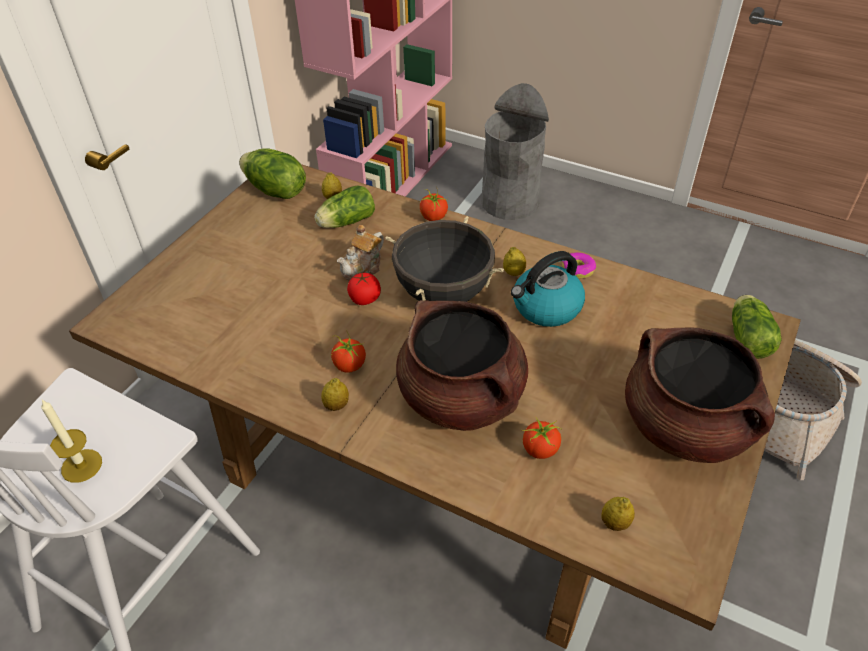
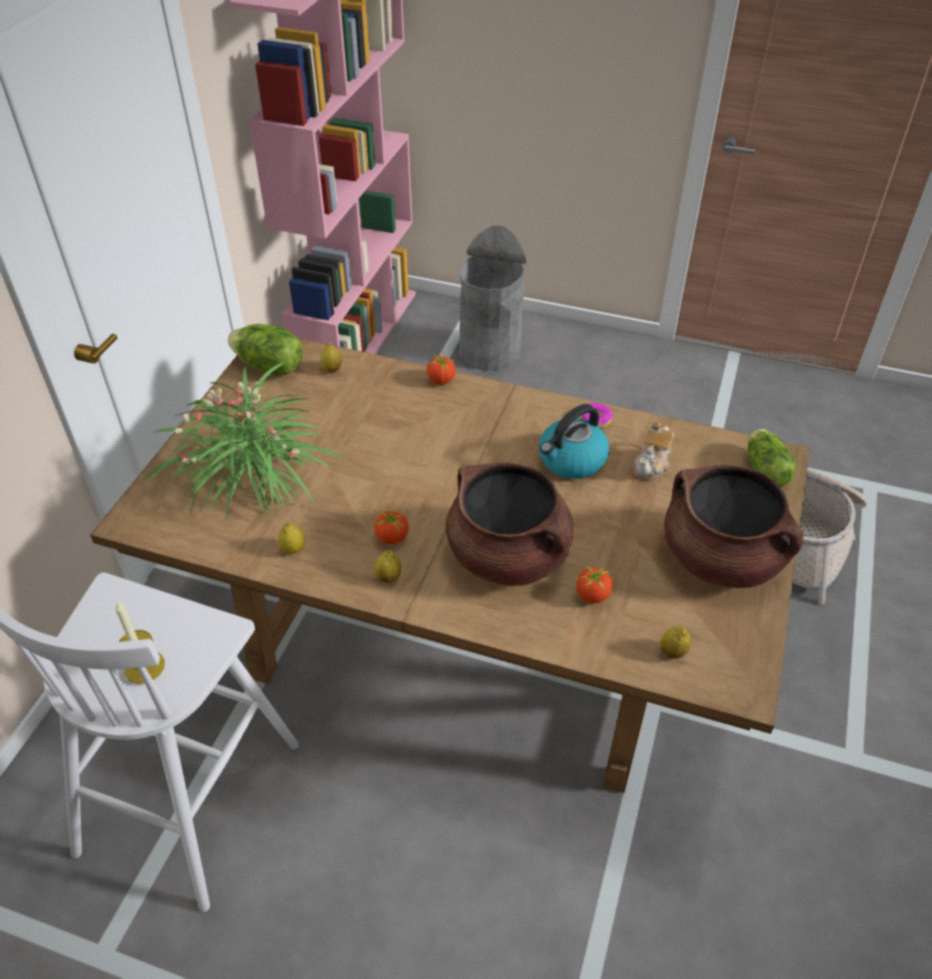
camera: 10 degrees left, 0 degrees up
(231, 290) = (251, 475): none -> potted plant
(345, 222) = (351, 394): lettuce -> none
(363, 268) = (381, 439): teapot -> teapot (652, 465)
(364, 299) = (391, 470): tomato -> none
(443, 293) = (469, 457): black cooking pot -> none
(513, 273) = (533, 429): lemon -> lemon (293, 549)

